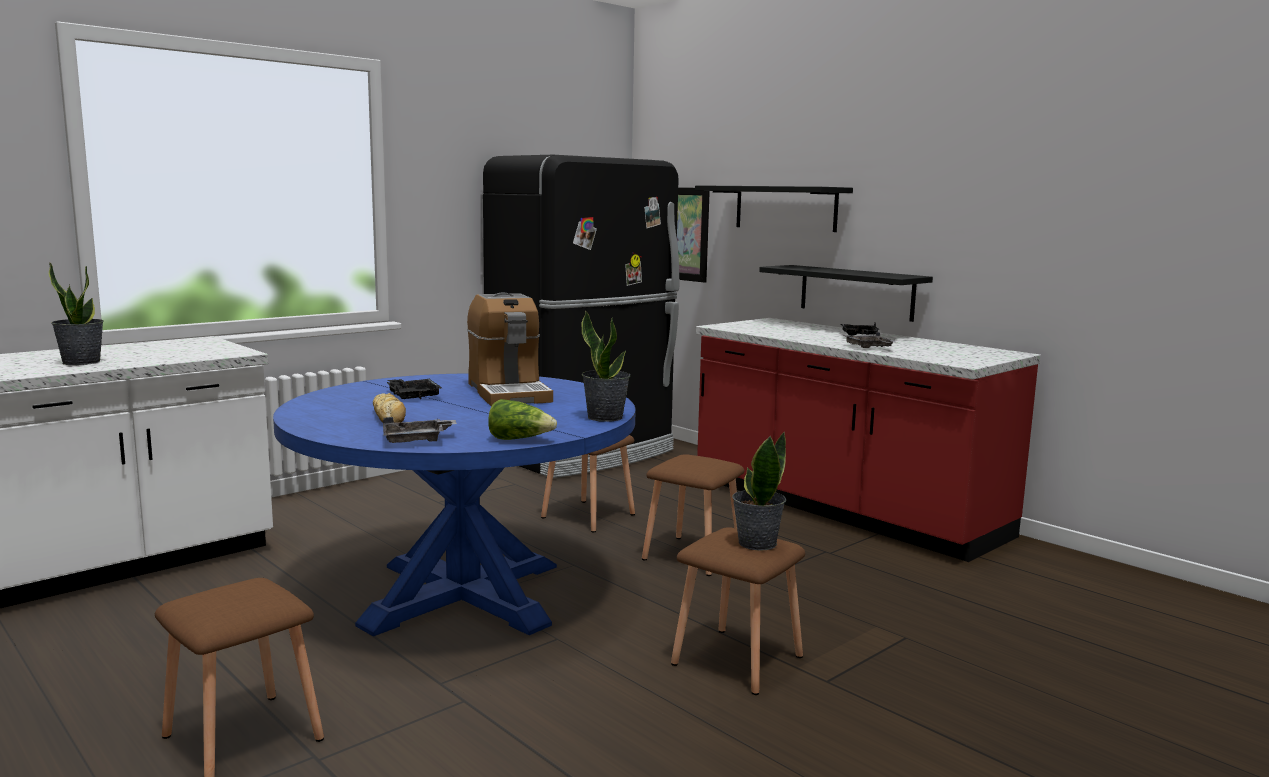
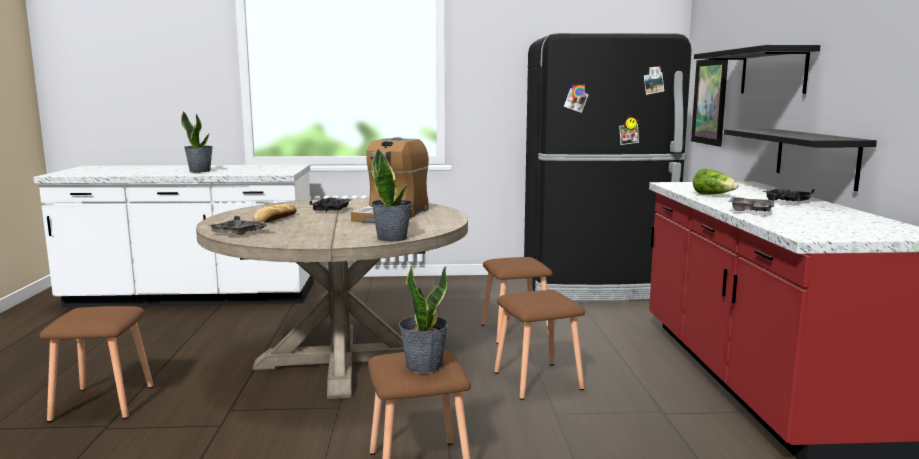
camera: 40 degrees right, 0 degrees up
(463, 594) = (341, 361): blue dining table -> beige dining table
(520, 439) = (291, 242): lettuce -> lettuce (713, 195)

